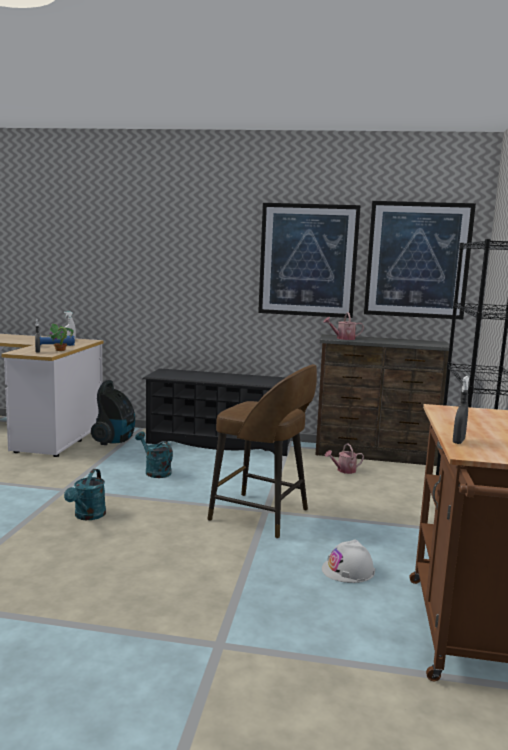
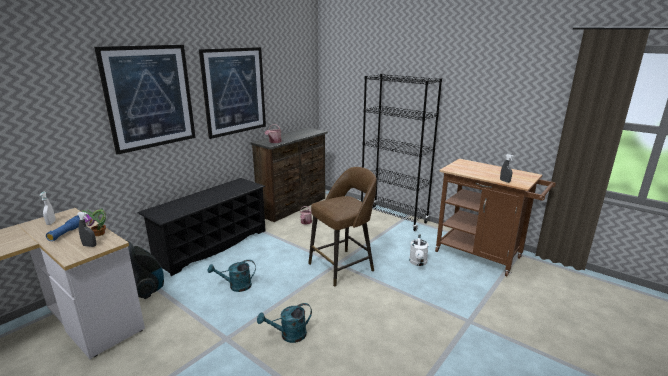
camera: 60 degrees left, 10 degrees up
(87, 516) = (289, 335): turquoise watering can -> turquoise watering can turned 120 degrees clockwise
(348, 570) = (418, 263): white hard hat -> white watering can
(417, 260) = (291, 81): picture -> picture (150, 97)

